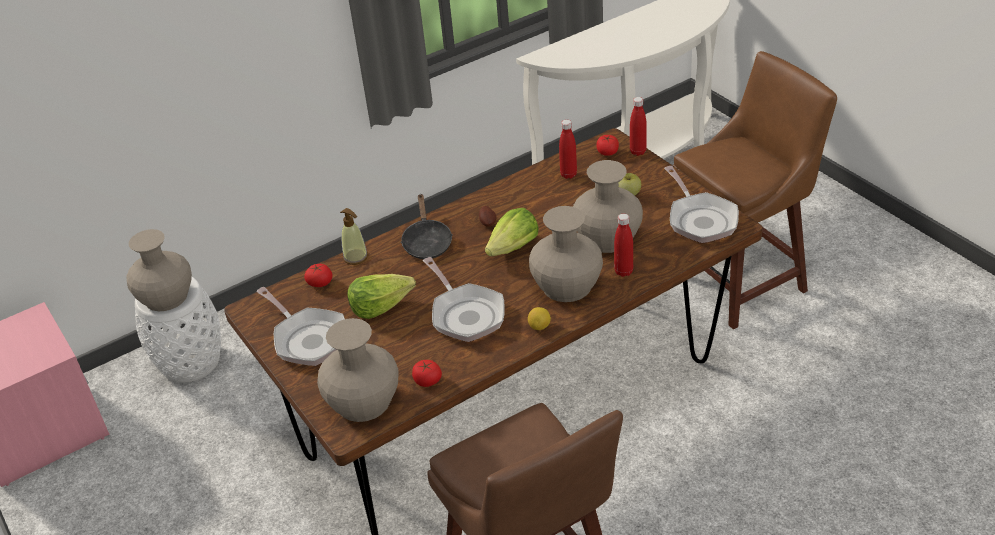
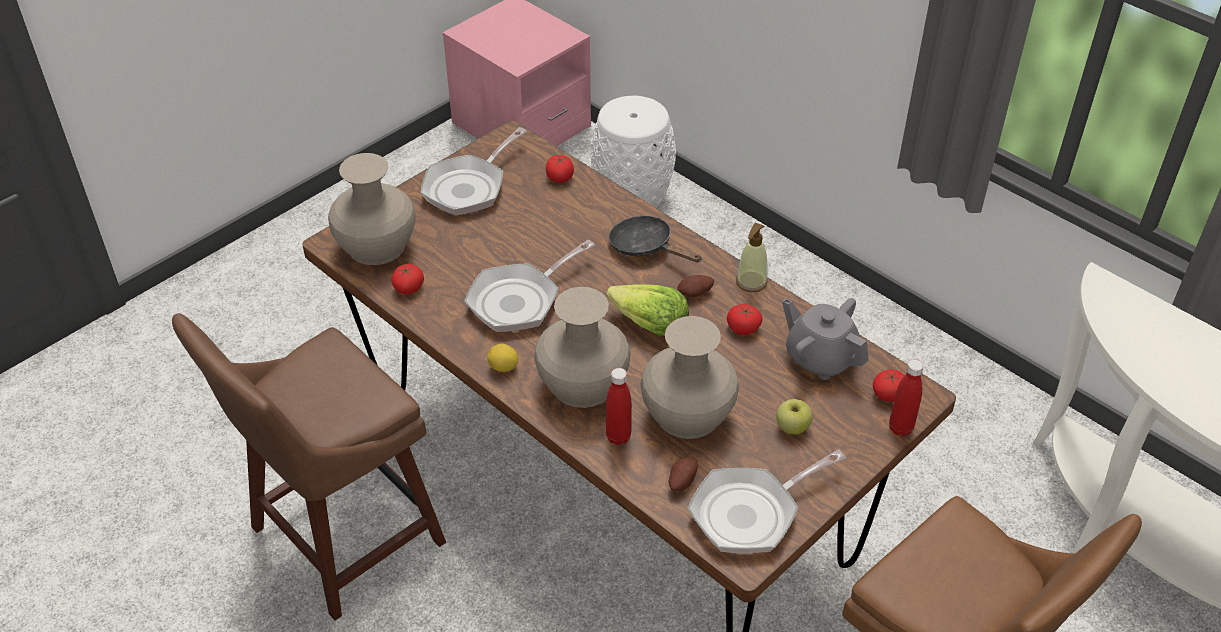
camera: 75 degrees right, 5 degrees up
(166, 297) = (627, 115): beige vase -> none
(356, 257) = (608, 195): soap dispenser -> soap dispenser (751, 282)
(380, 306) = (526, 230): lettuce -> none
(427, 242) = (646, 247): black frying pan -> black frying pan turned 60 degrees clockwise
(530, 204) = (743, 328): none -> tomato
(568, 175) = (820, 358): red bottle -> grey teapot
(669, 246) = (681, 481): none -> potato

